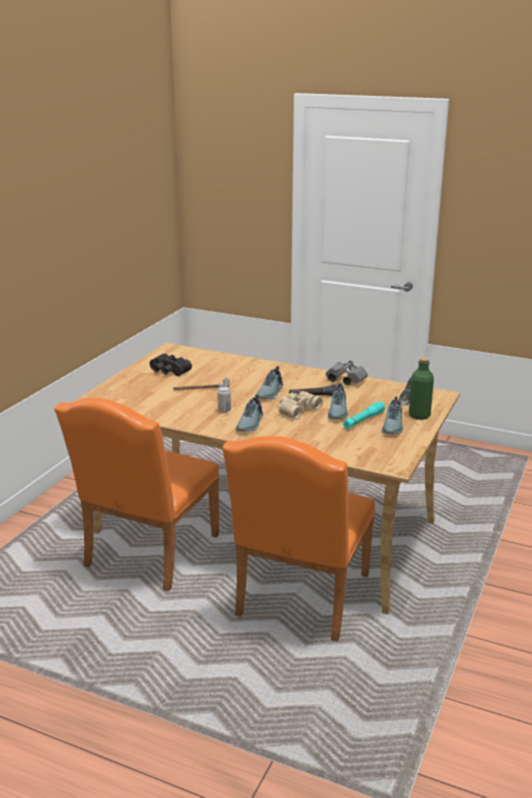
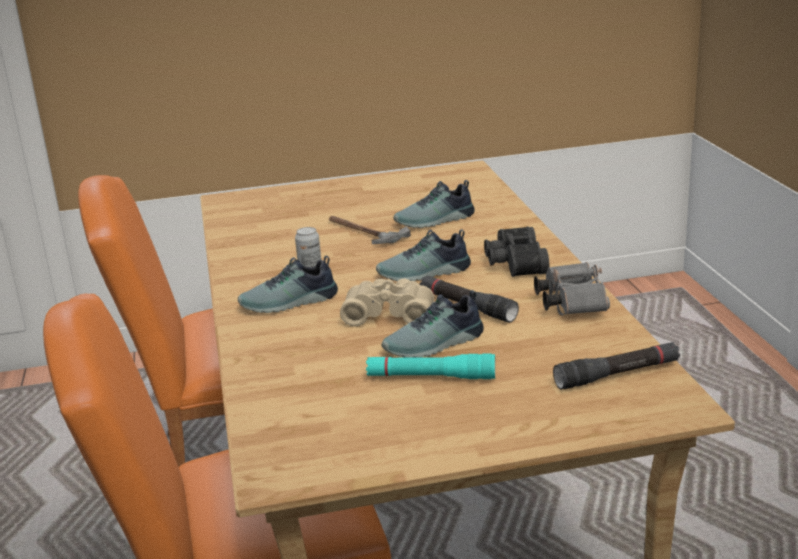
camera: 55 degrees right, 0 degrees up
(168, 372) = (386, 196): black binoculars -> black binoculars (513, 263)
(394, 426) = (449, 412): shoe -> shoe (435, 221)
(419, 415) = (537, 420): green bottle -> none

